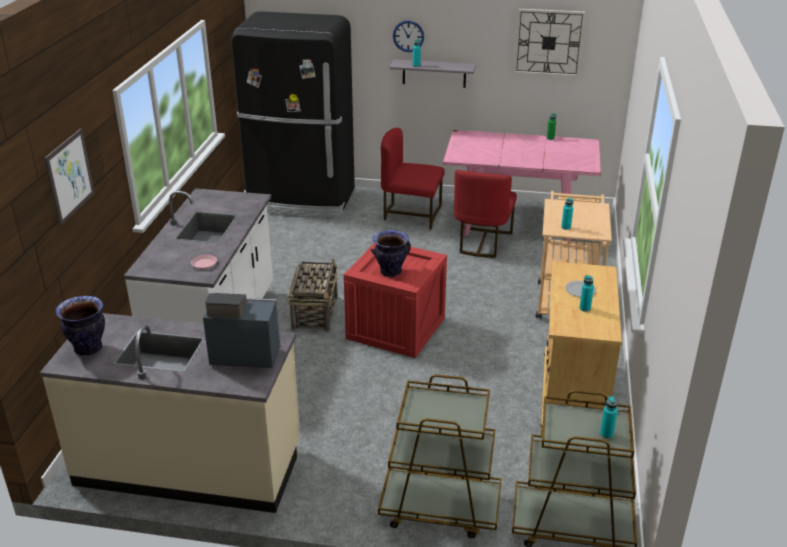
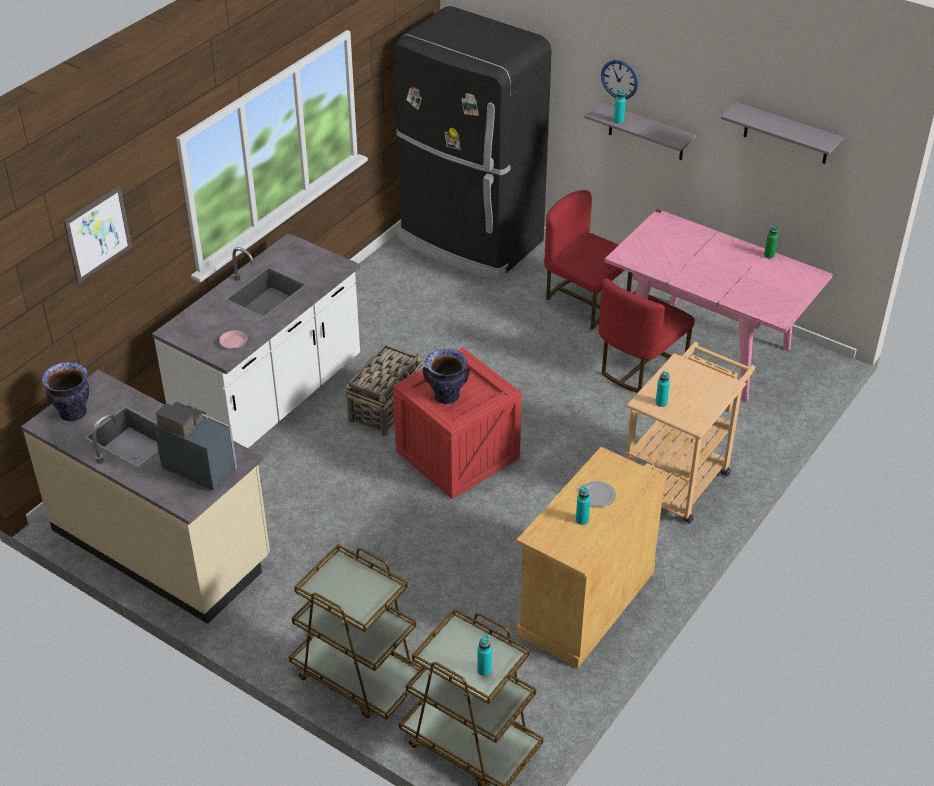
camera: 25 degrees right, 10 degrees up
(548, 42) = (786, 134): wall clock -> grey shelf

